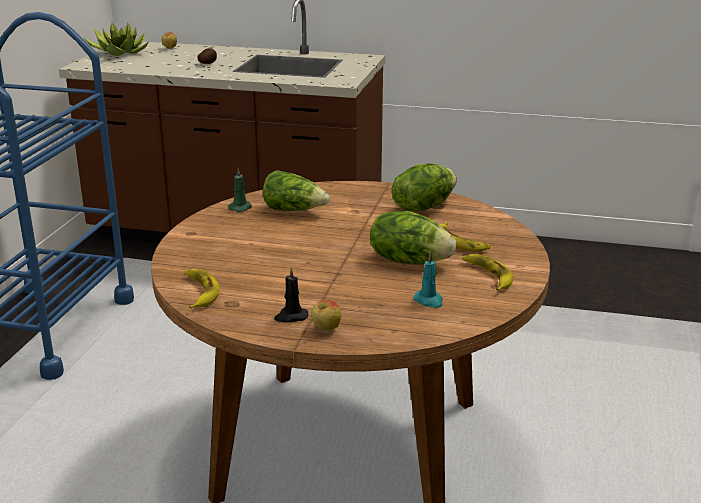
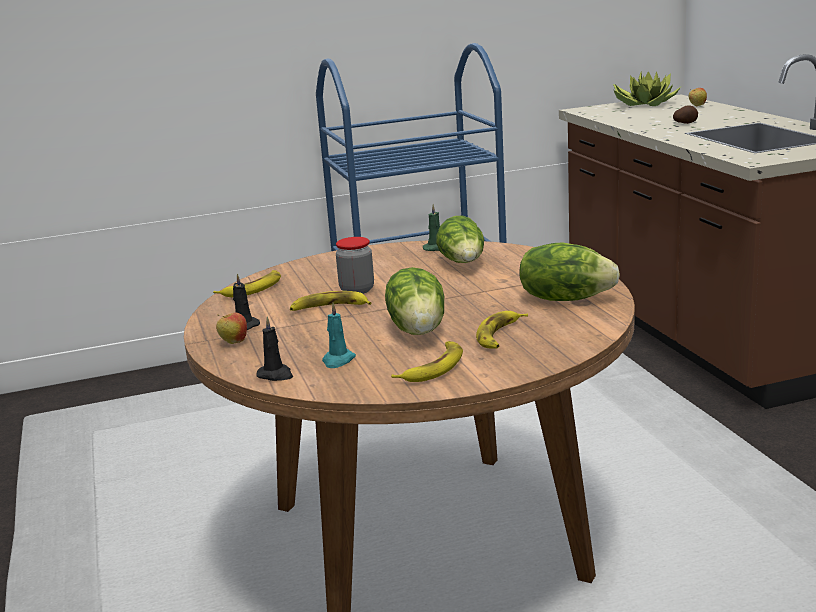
camera: 60 degrees right, 5 degrees down
(284, 257) = (357, 290): none -> jar
(308, 276) = (329, 308): none -> banana
(426, 329) = (276, 375): none -> black candle

